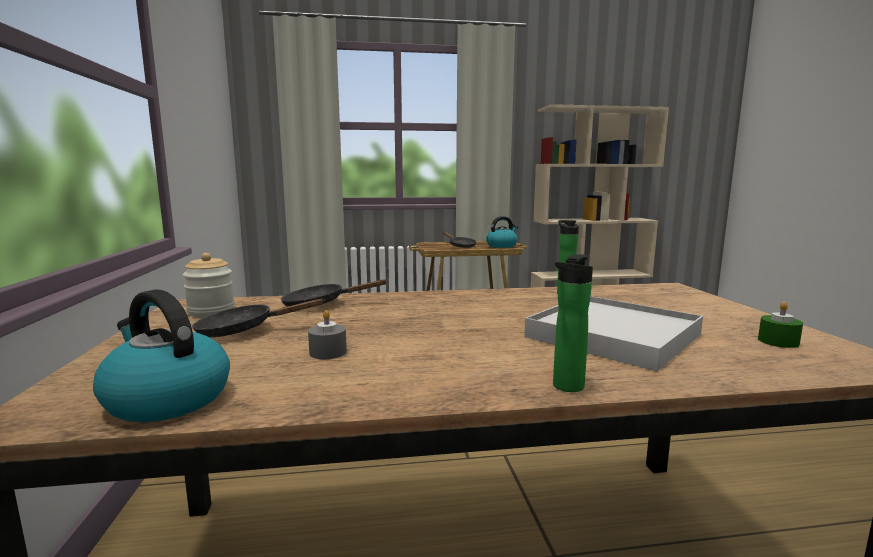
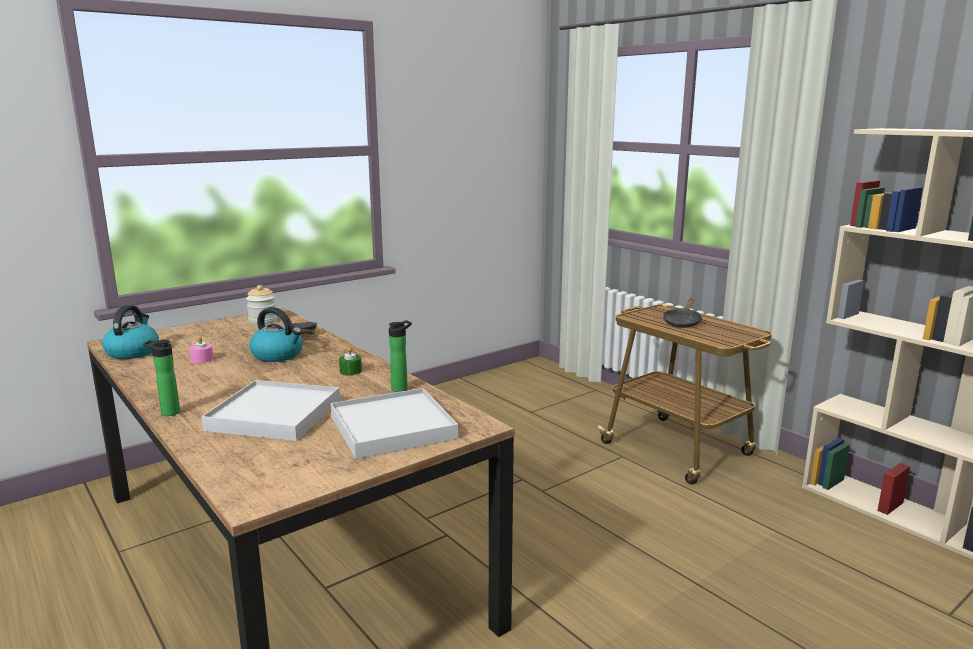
camera: 60 degrees right, 5 degrees up
(243, 330) = (231, 336): black frying pan -> none
(328, 352) = (202, 359): grey candle -> pink candle
(502, 245) = (719, 337): kettle -> kettle (278, 355)
(668, 305) = (392, 427): none -> white tray
(778, 341) = (294, 467): green candle -> green candle (350, 371)

